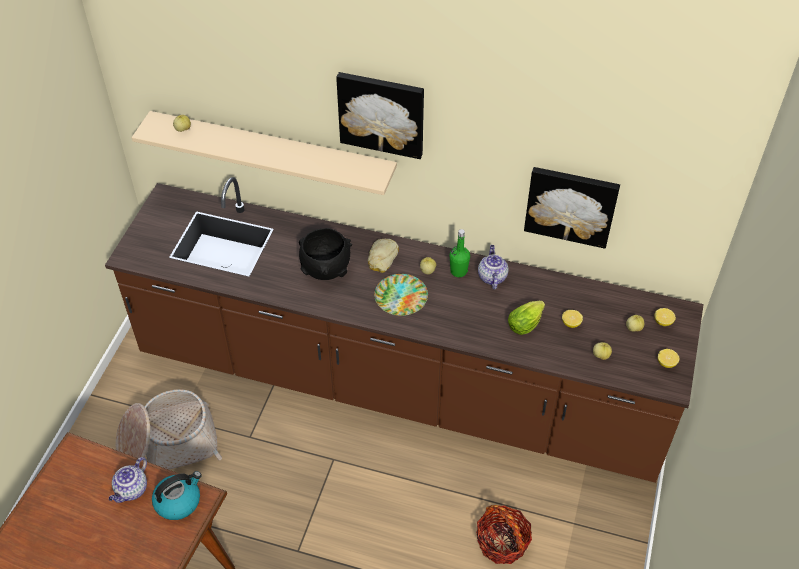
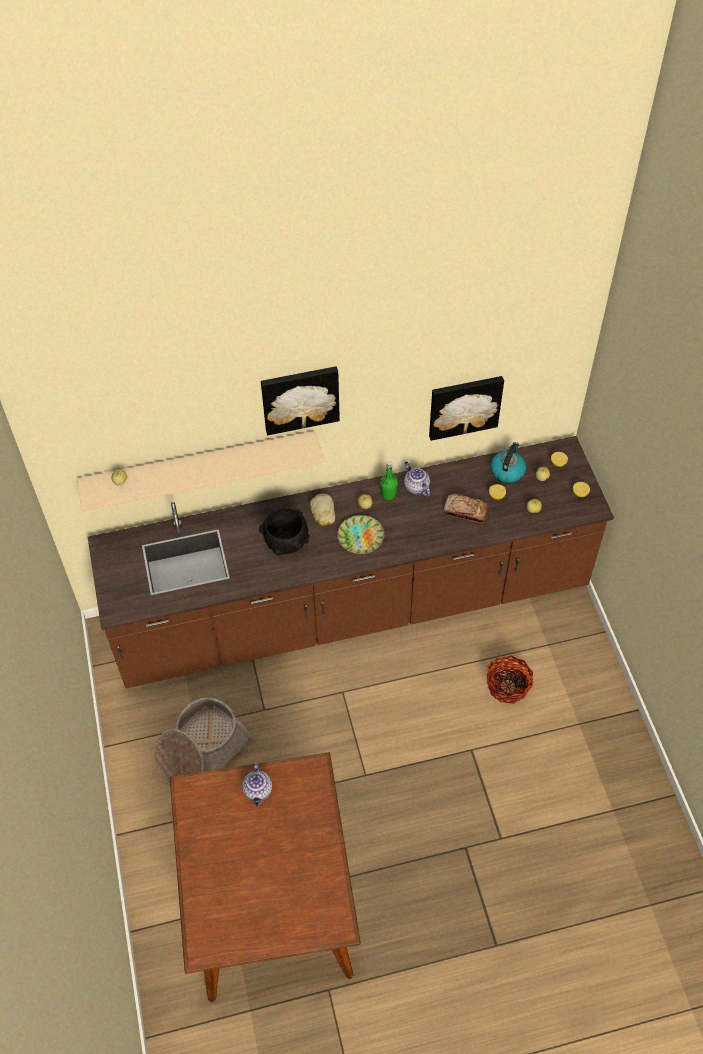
camera: 30 degrees left, 5 degrees up
(178, 501) = (300, 779): kettle -> kettle (507, 470)
(526, 323) = (465, 511): lettuce -> bread

